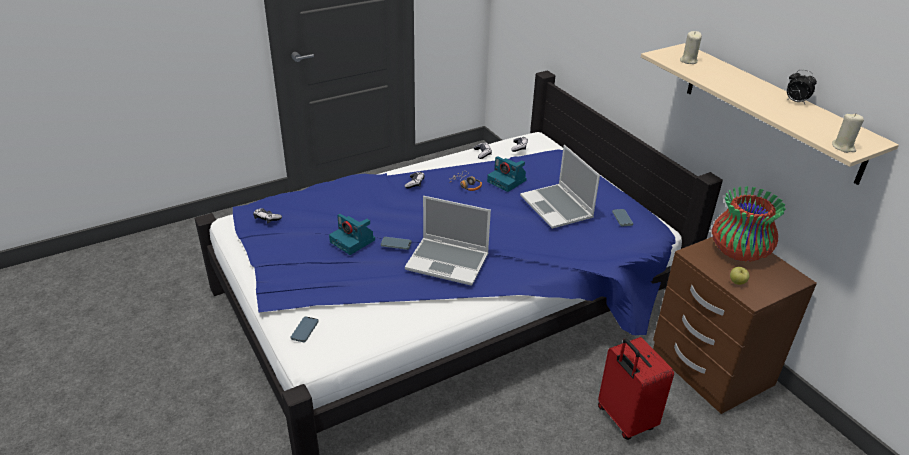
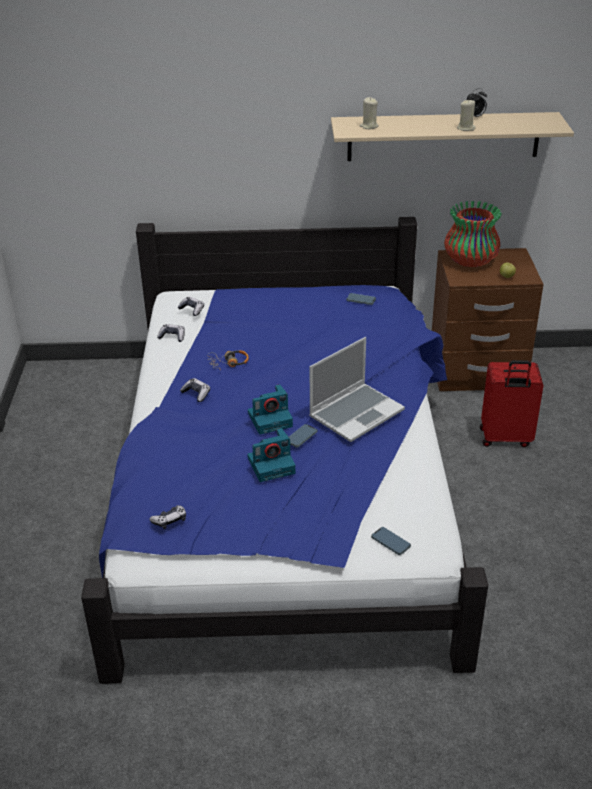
camera: 60 degrees left, 0 degrees up
(507, 181) = (246, 337): camera -> camera (271, 419)
(557, 208) = (319, 325): laptop -> none
(843, 147) = (553, 127): beige candle -> beige candle (466, 128)

